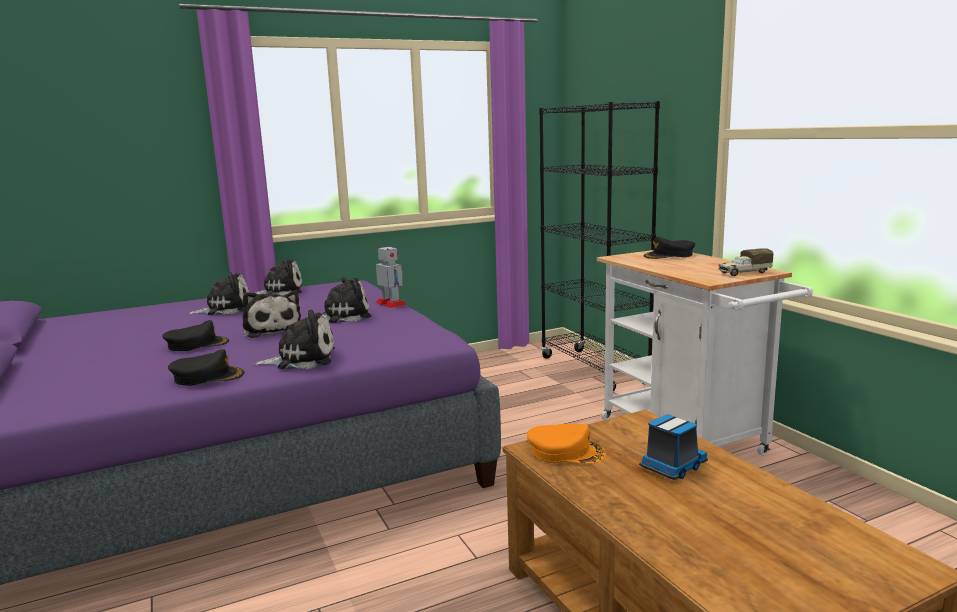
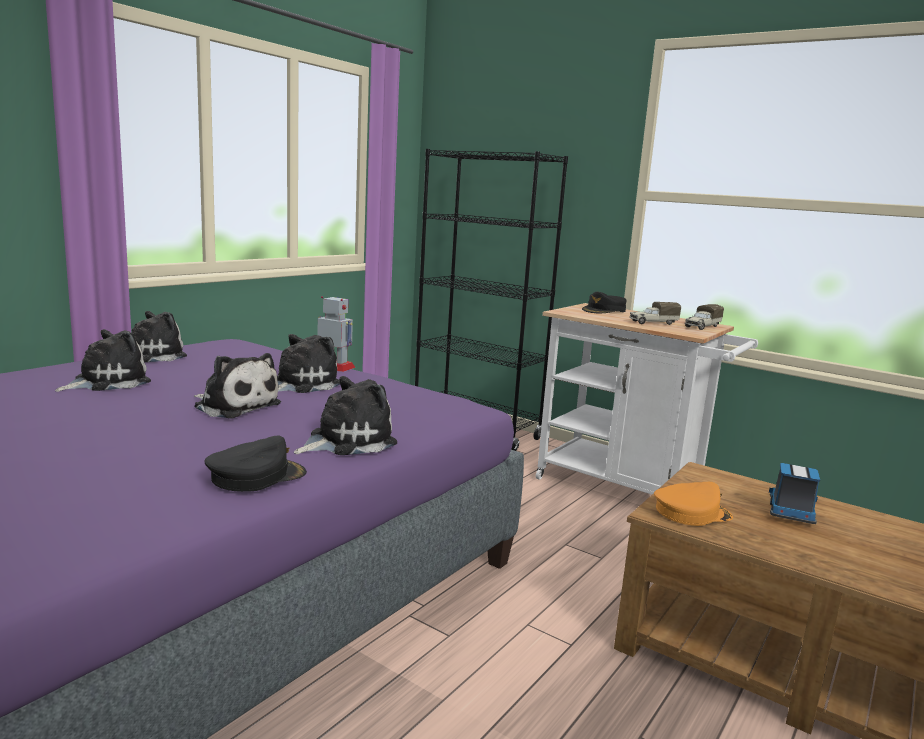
camera: 30 degrees left, 0 degrees up
(197, 344) = (157, 433): black cap -> none
(692, 268) = (652, 323): none -> toy truck

